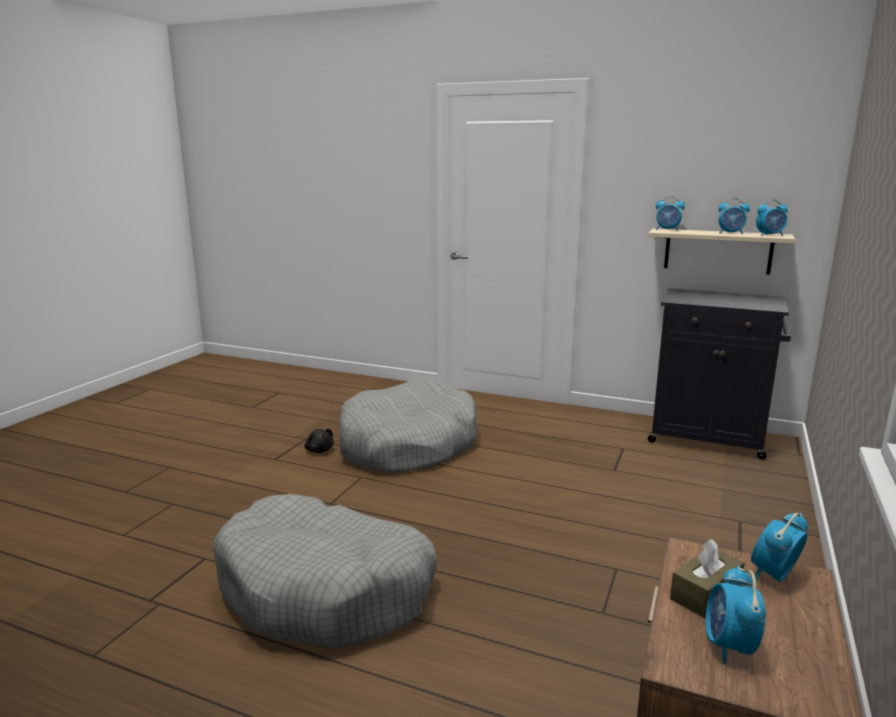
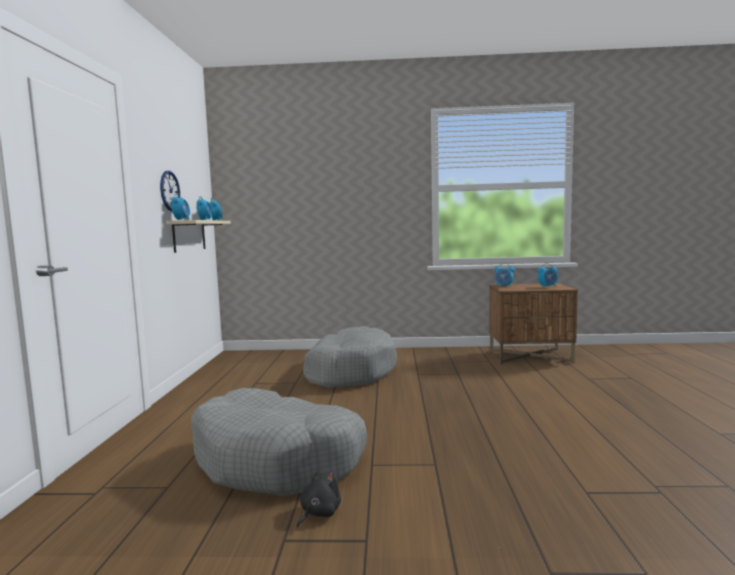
camera: 110 degrees left, 10 degrees down
(326, 590) = (538, 431): grey dog bed -> grey dog bed (349, 371)
(673, 192) = (169, 191): none -> wall clock
(705, 593) = (527, 288): brown tissue box -> none
(709, 438) = (229, 365): black cabinet -> none

